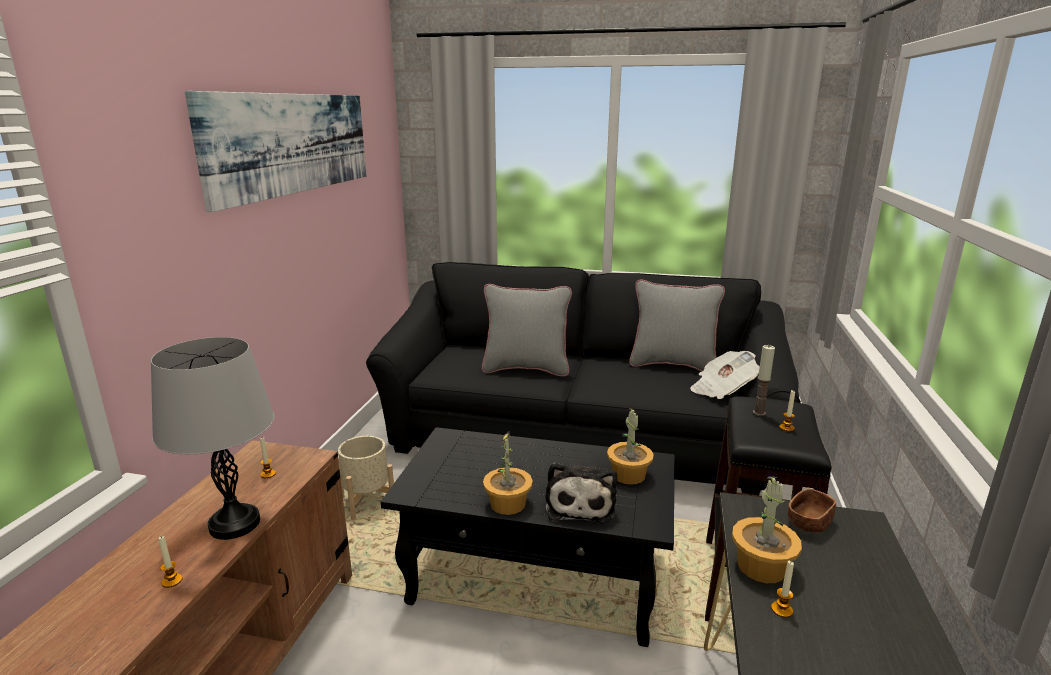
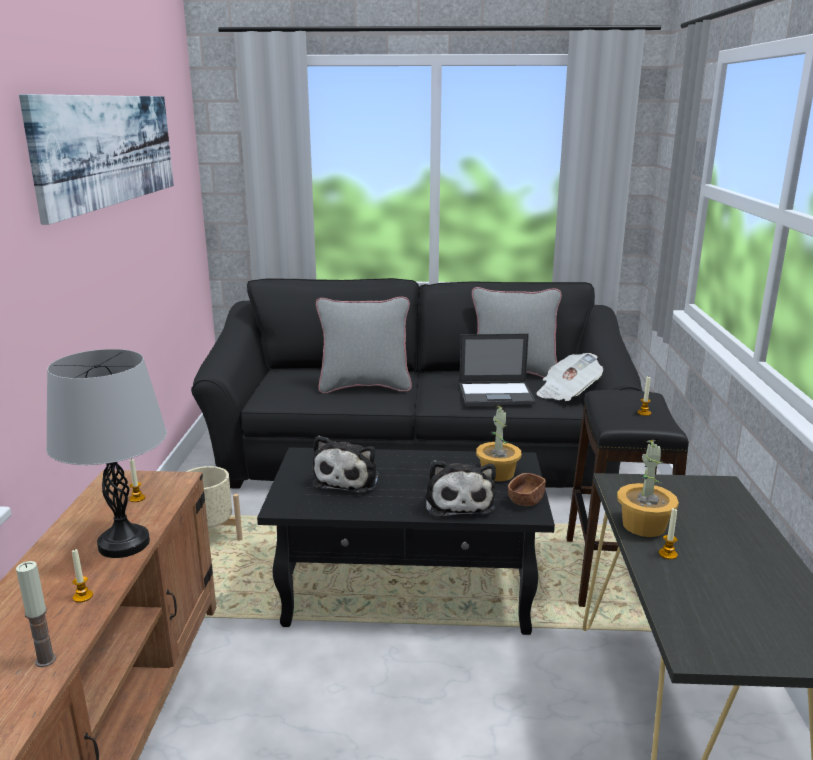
camera: 10 degrees left, 0 degrees up
(479, 467) = (348, 479): none -> plush toy
(508, 504) = (388, 508): potted plant -> none
(650, 386) = (497, 394): none -> laptop
(759, 412) = (616, 402): candle -> candle (45, 660)
(808, 523) = (676, 489): brown bowl -> brown bowl (525, 500)

